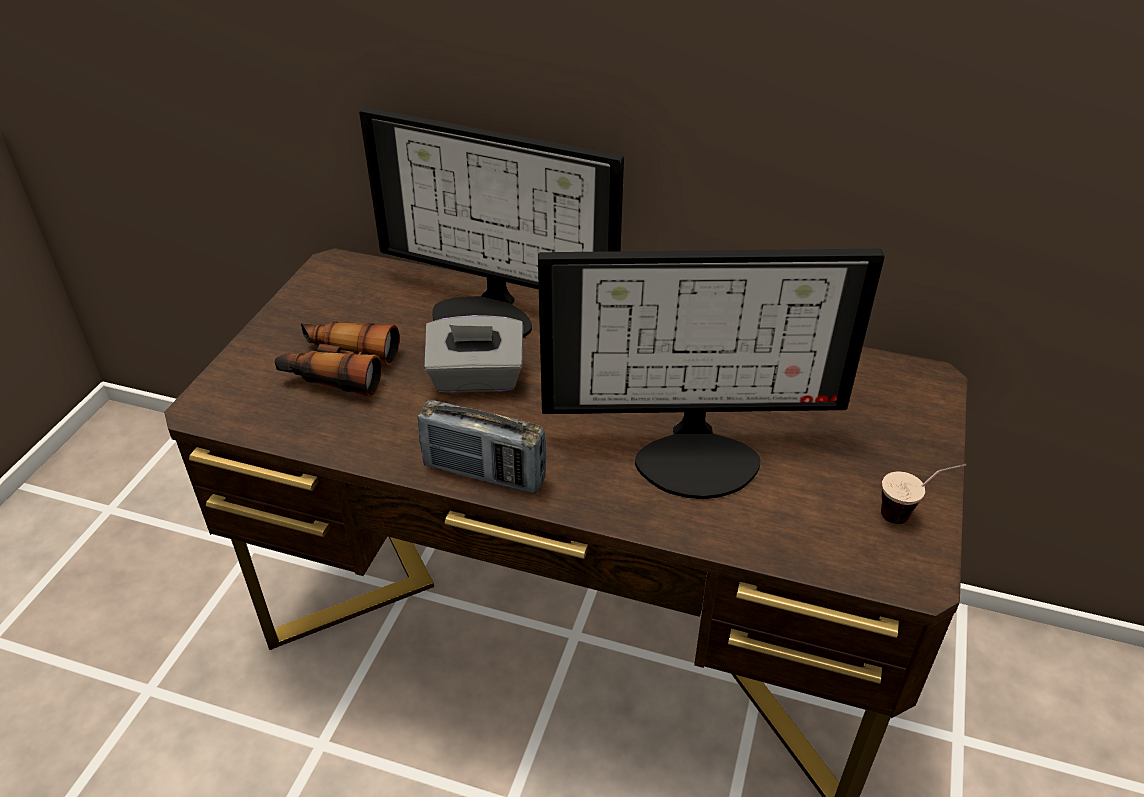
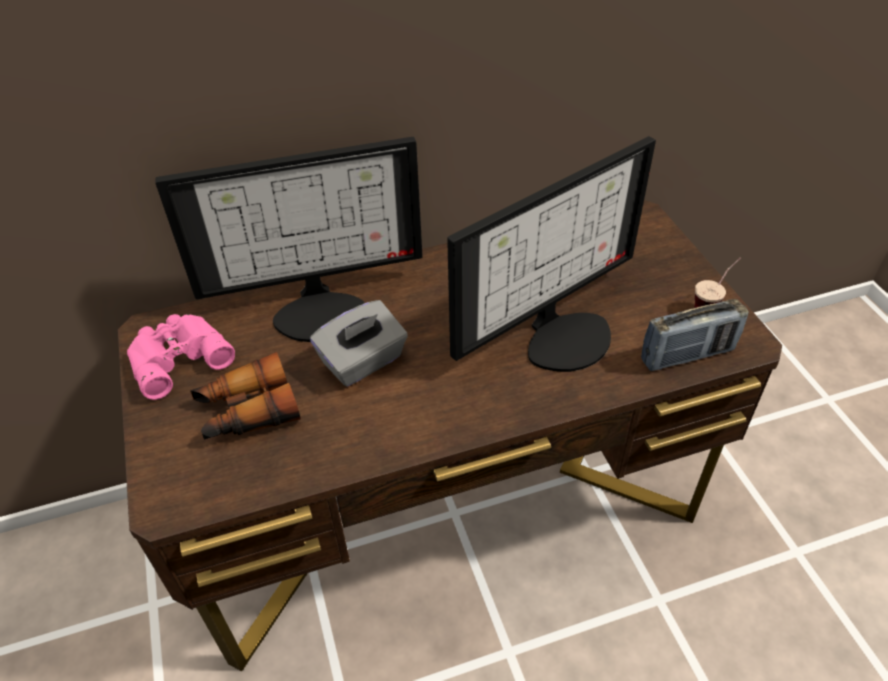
camera: 35 degrees left, 5 degrees up
(332, 297) = (177, 357): none -> pink binoculars
(484, 473) = (442, 427): radio -> radio (687, 355)

